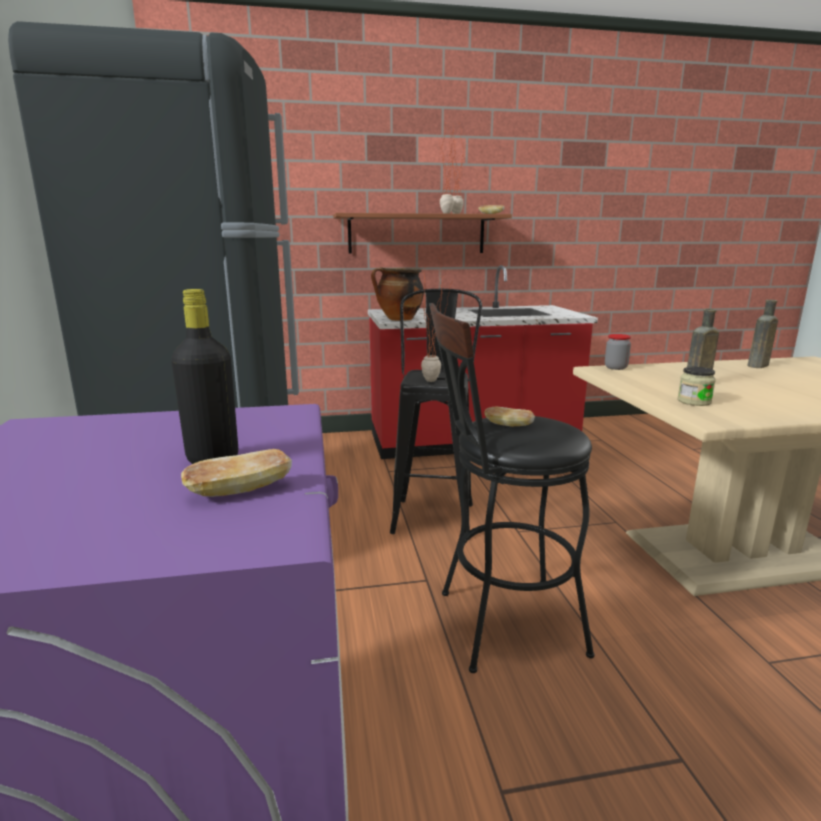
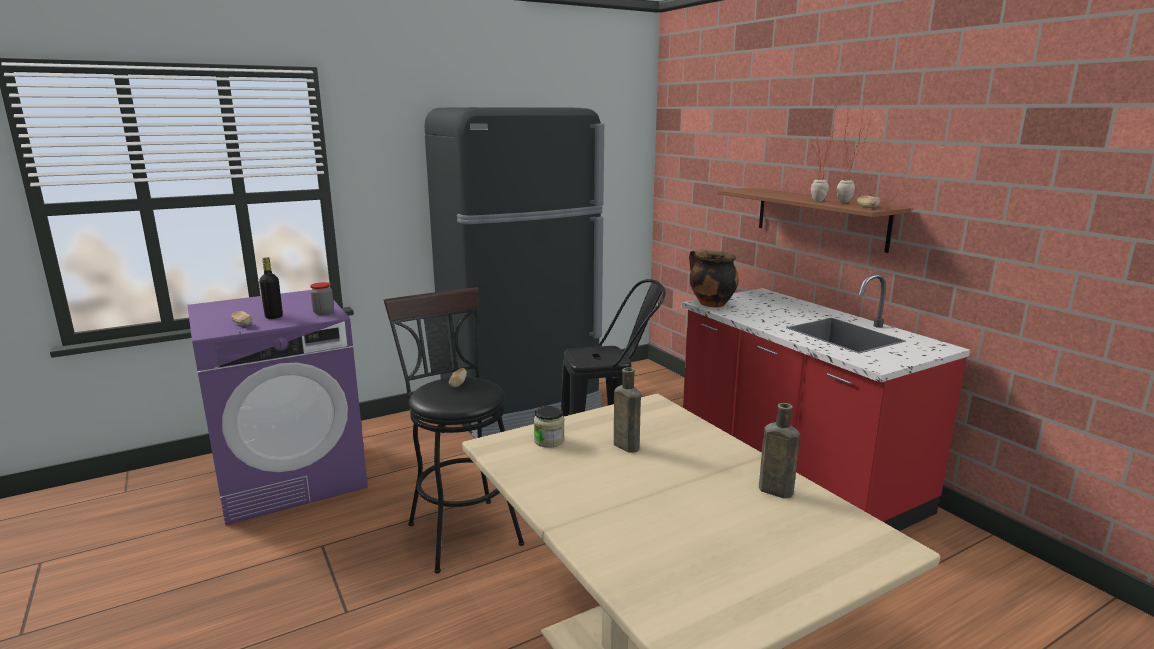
camera: 70 degrees right, 0 degrees up
(436, 380) = (587, 356): potted plant -> none
(615, 368) = (668, 410): jar -> jar (323, 312)

